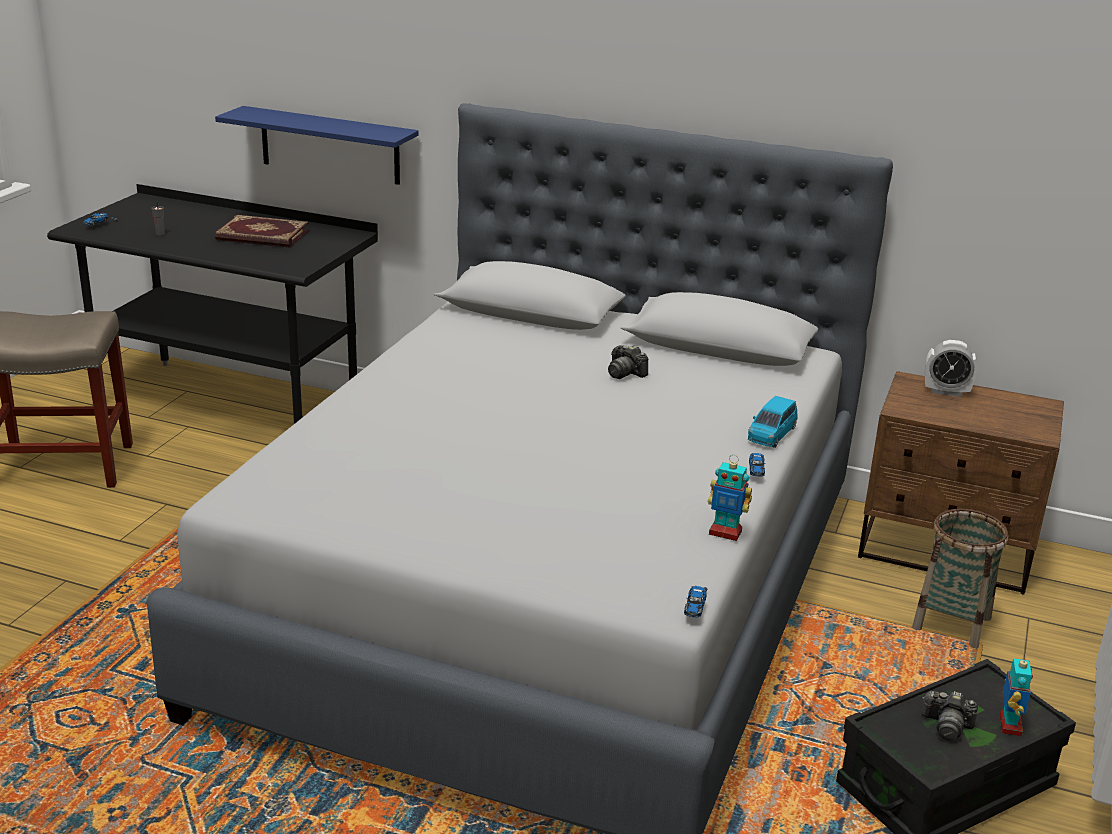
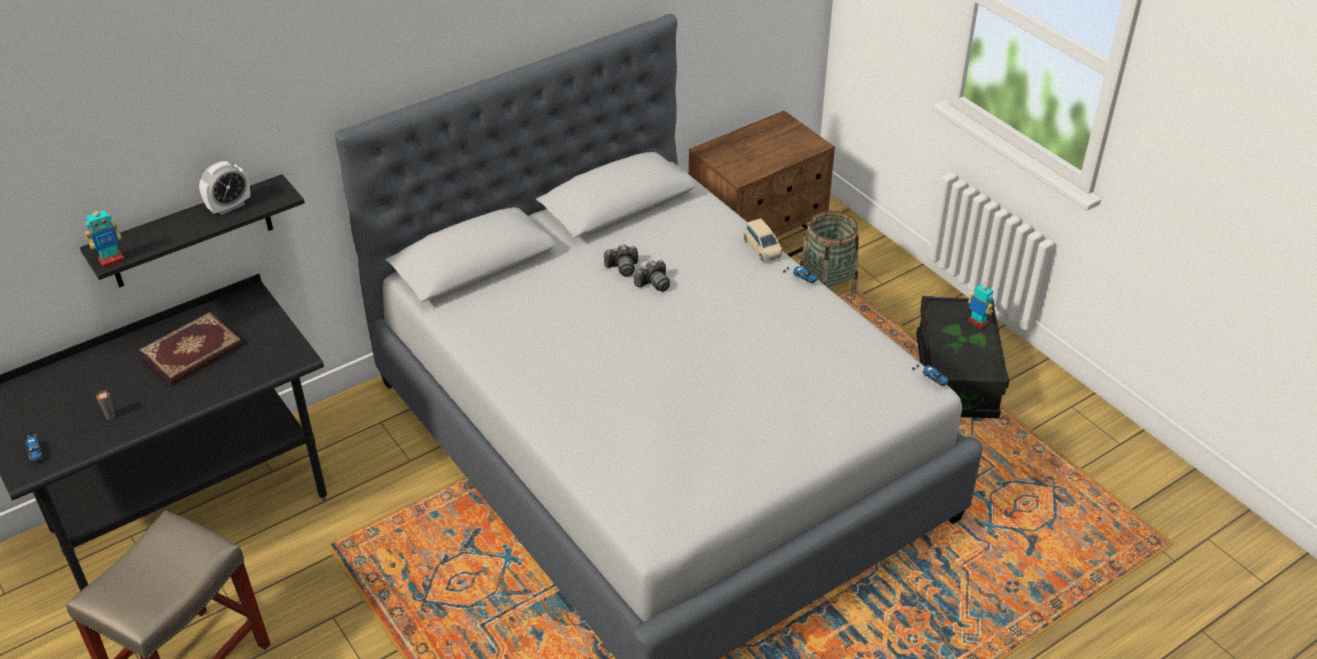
camera: 55 degrees left, 15 degrees up
(330, 145) = (190, 233): blue shelf -> black shelf
(725, 532) = (862, 327): toy robot -> toy robot (111, 260)
(771, 434) = (762, 248): blue toy car -> beige toy car
(946, 391) = (734, 146): alarm clock -> alarm clock (229, 206)
(946, 726) = (963, 345): camera -> camera (653, 284)

